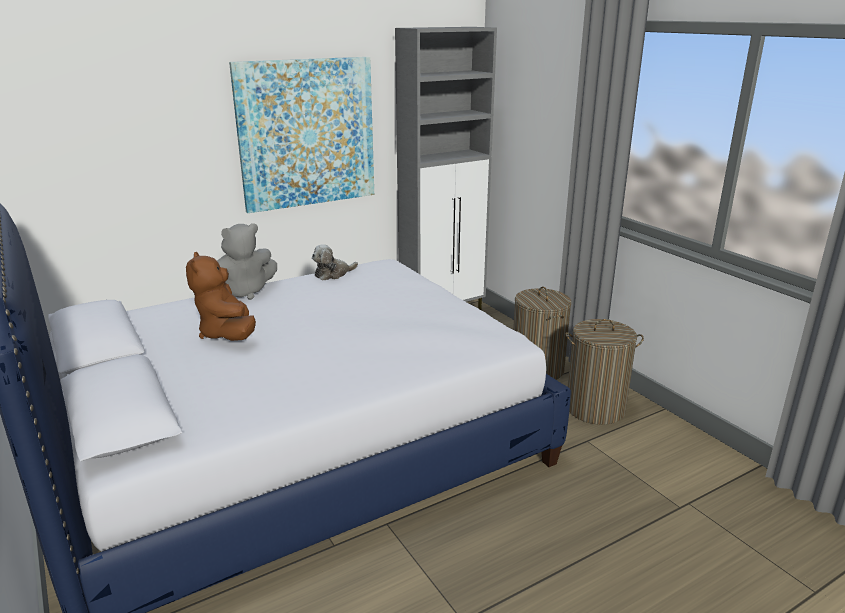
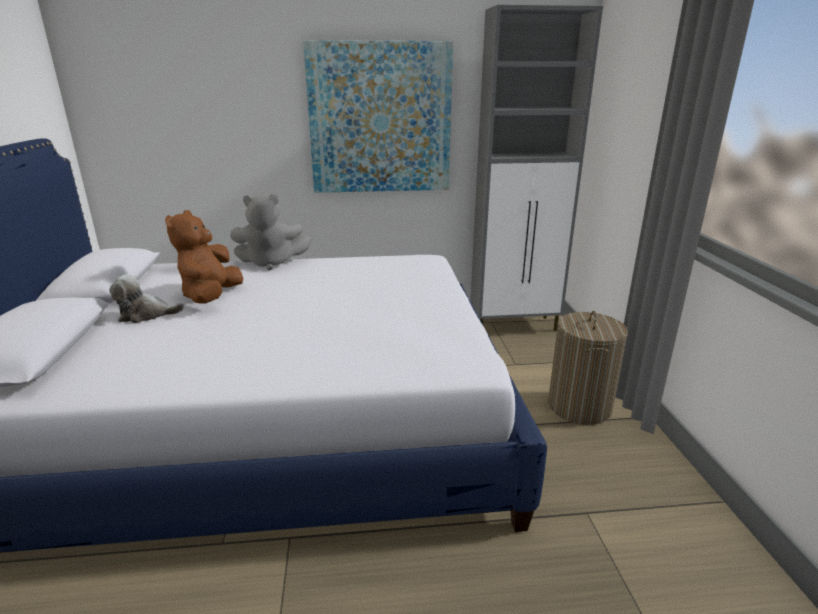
camera: 25 degrees right, 0 degrees up
(333, 274) = (366, 260): plush toy -> plush toy (146, 315)
(595, 408) = (623, 473): laundry basket -> none

